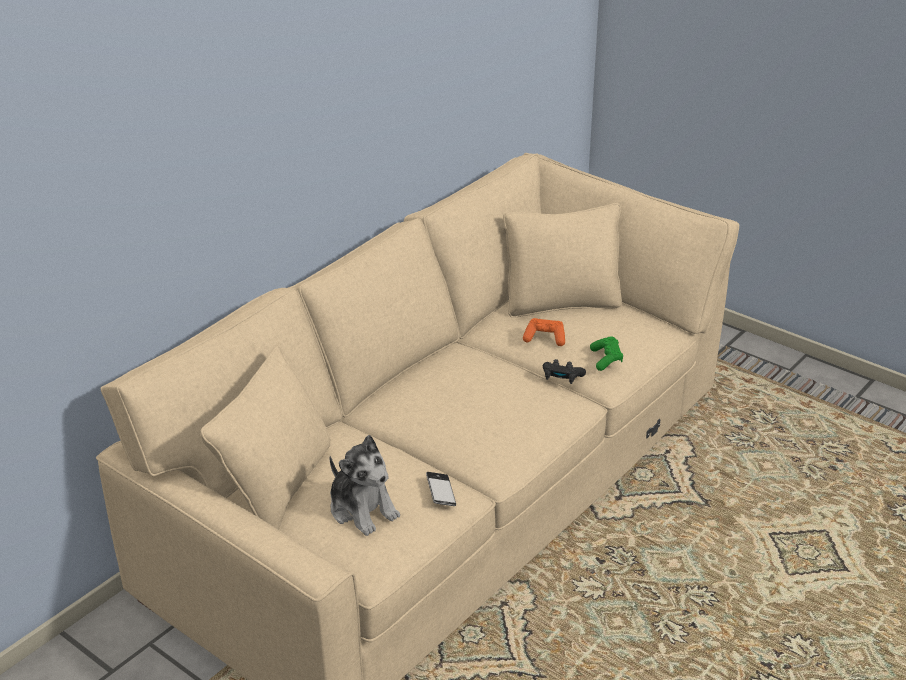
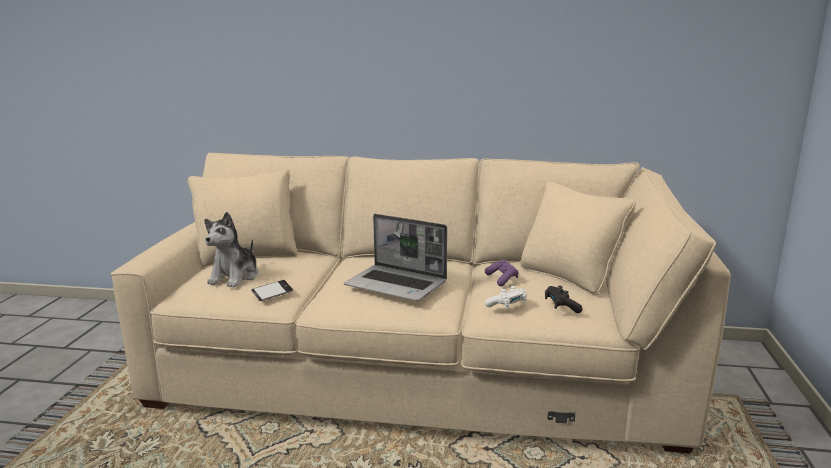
camera: 60 degrees right, 15 degrees down
(501, 402) = (397, 285): none -> laptop
(545, 338) = (502, 279): orange game controller -> purple game controller
(561, 378) = (462, 299): black game controller -> black game controller (561, 306)
(606, 359) = (507, 305): green game controller -> white game controller

